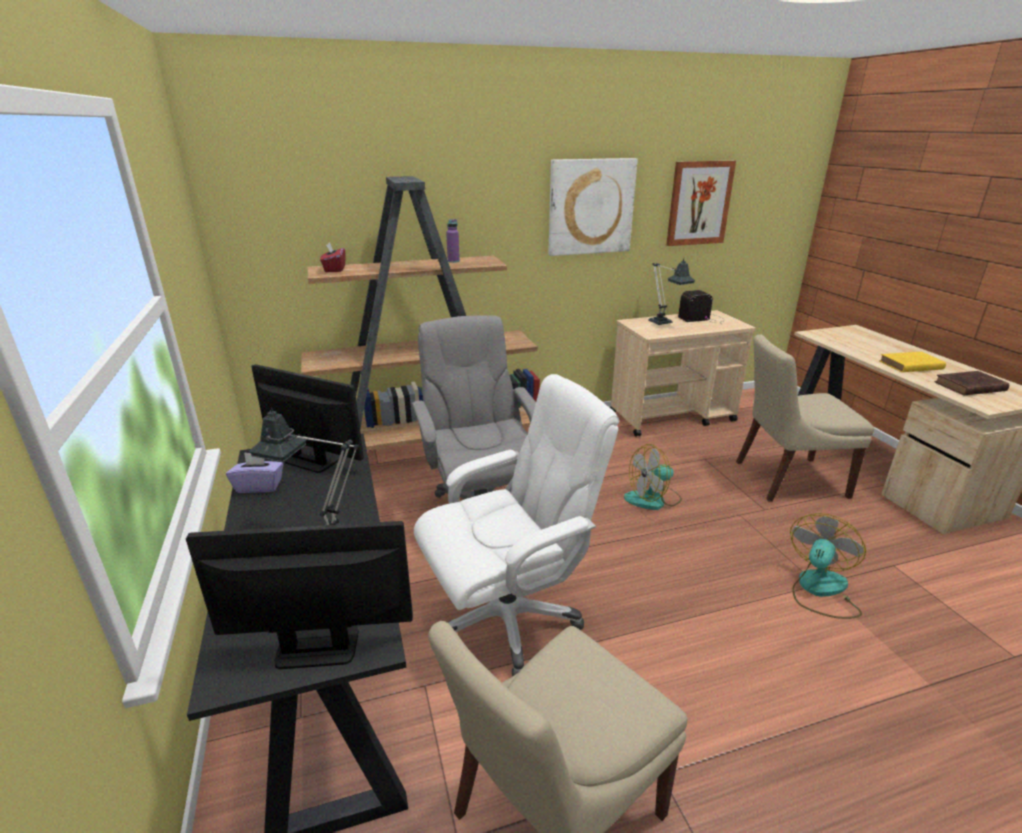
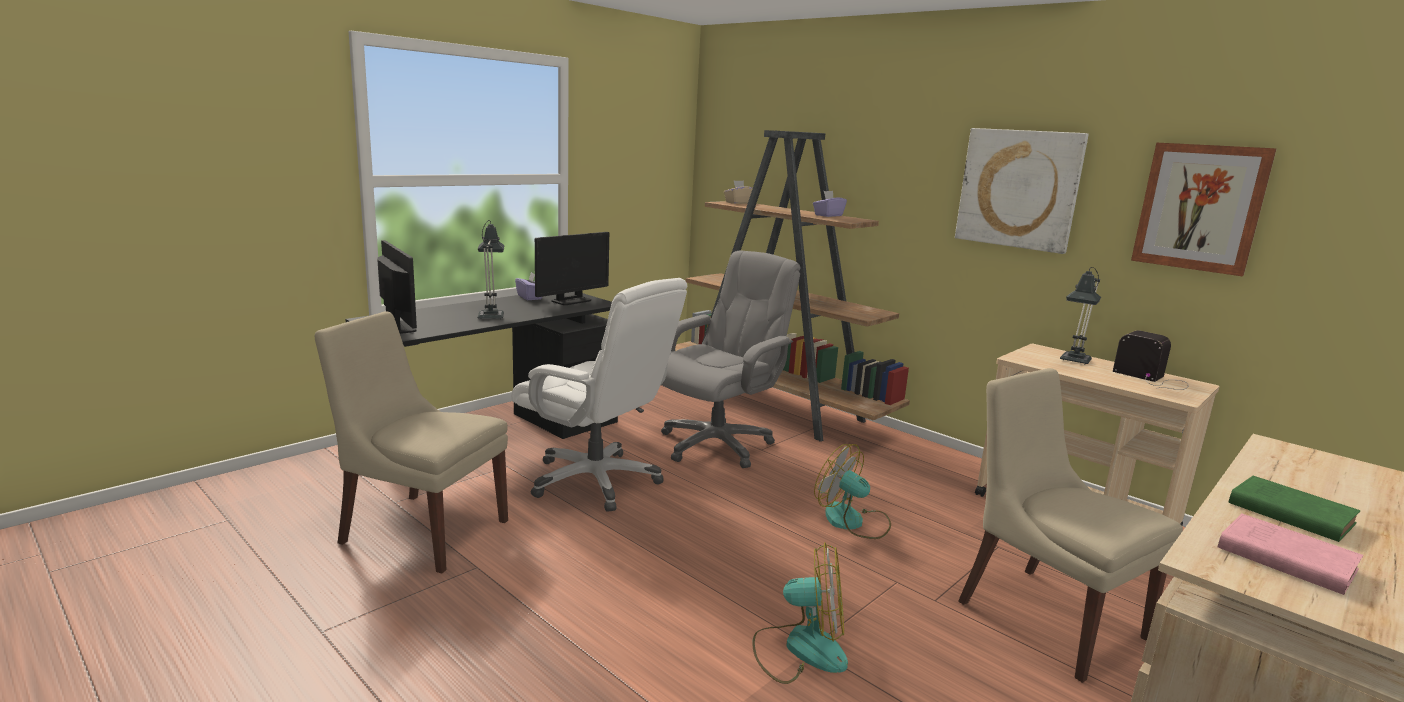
camera: 60 degrees right, 10 degrees down
(312, 460) = (571, 301): monitor -> monitor turned 45 degrees clockwise
(334, 269) = (738, 203): red tissue box -> beige tissue box
(453, 261) = (828, 215): purple bottle -> purple tissue box
(909, 365) = (1287, 512): yellow book -> green book
(968, 387) = (1282, 558): brown book -> pink book

